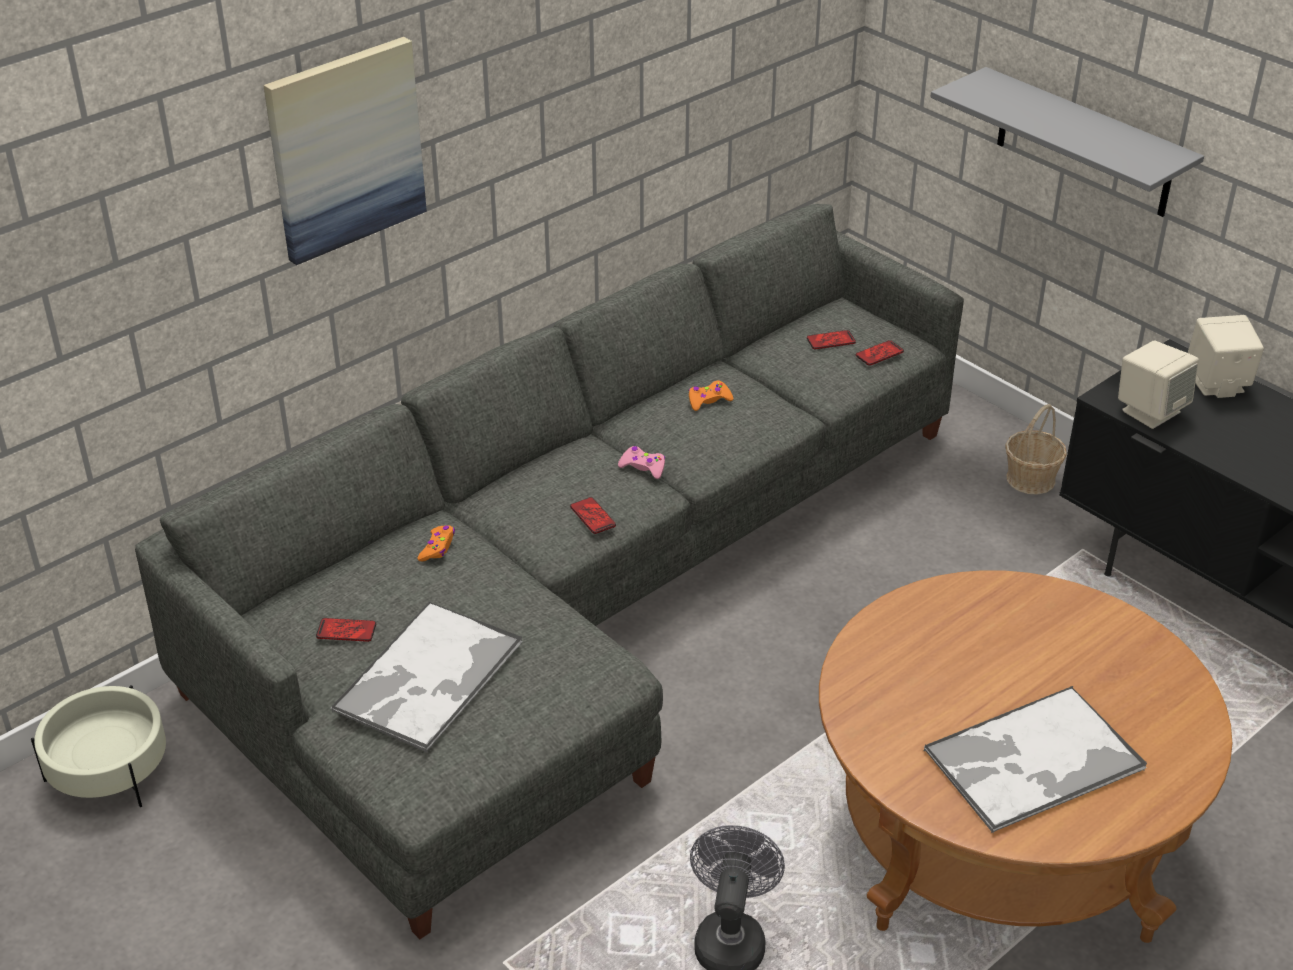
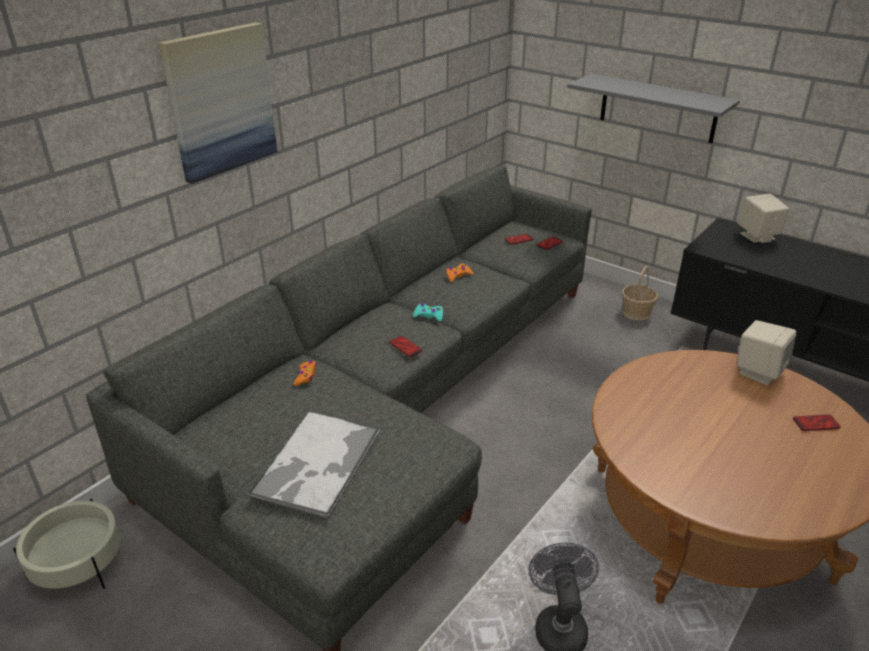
camera: 10 degrees left, 5 degrees down
(346, 631) = (250, 438): phone -> phone (816, 423)
(643, 467) = (429, 316): pink game controller -> turquoise game controller
(1032, 761) = (761, 467): tray -> none
(1150, 411) = (729, 252): beige speaker -> beige speaker (758, 371)

